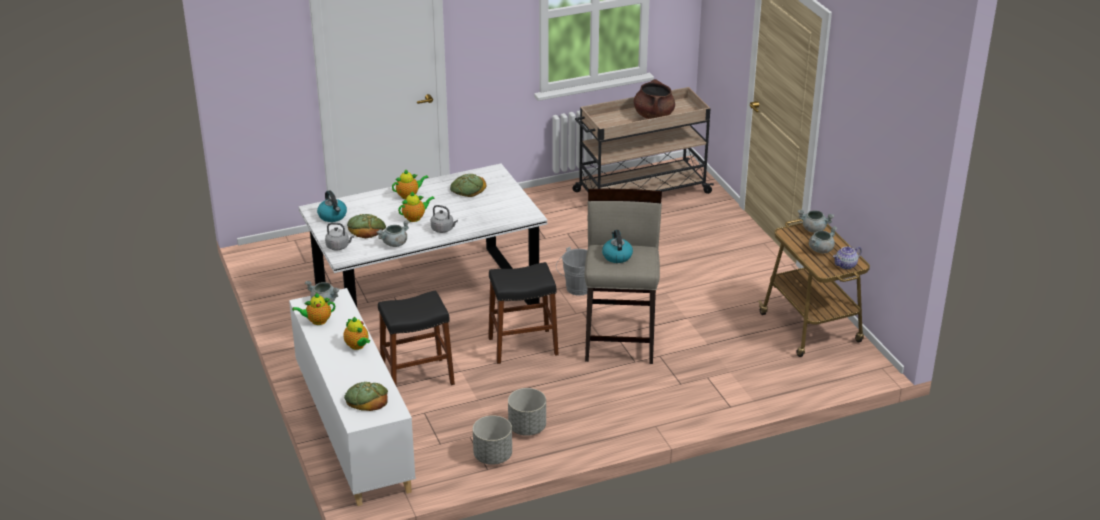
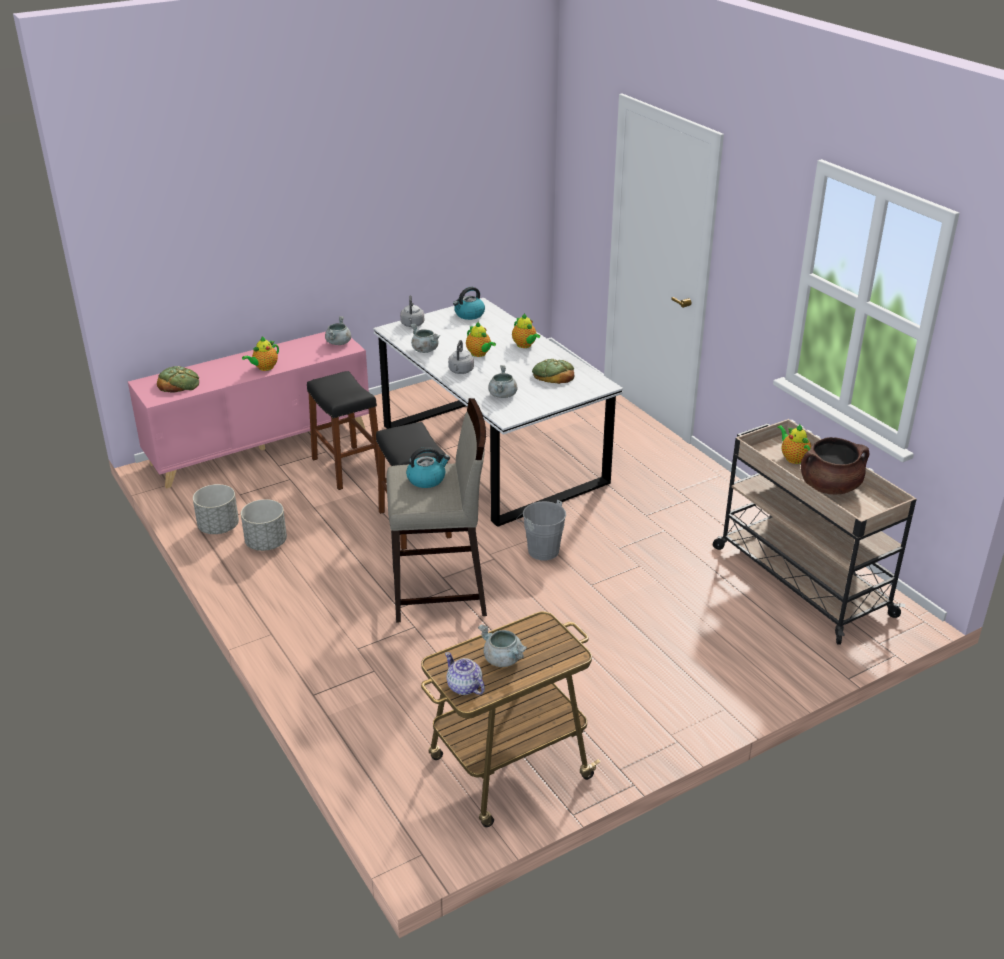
camera: 80 degrees right, 0 degrees up
(317, 321) = (305, 344): teapot -> teapot (793, 458)
(353, 430) = (260, 446): white cabinet -> pink cabinet
(366, 228) = (450, 333): bread -> none
(814, 229) = (559, 650): grey cooking pot -> grey cooking pot (503, 395)

